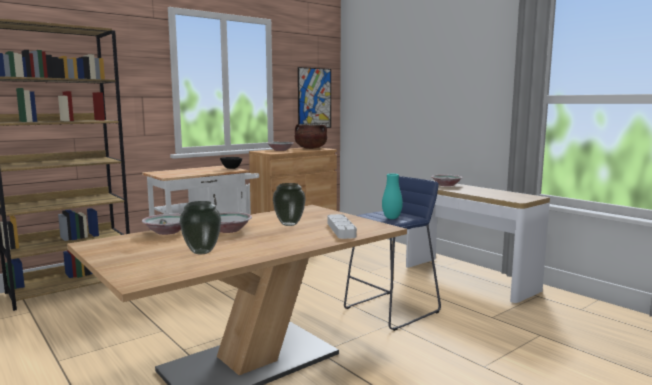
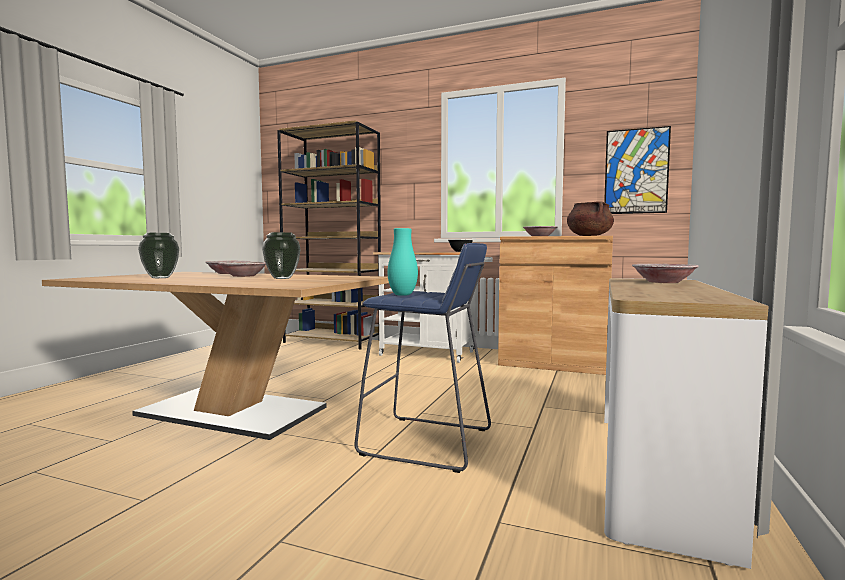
camera: 60 degrees right, 5 degrees down
(341, 229) = (270, 283): grey tray -> none

